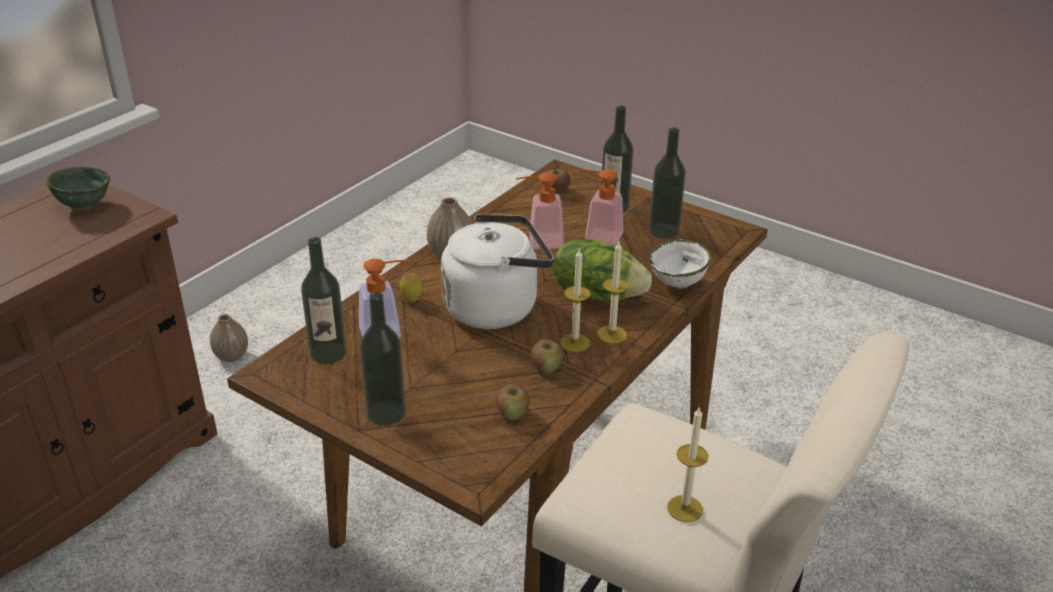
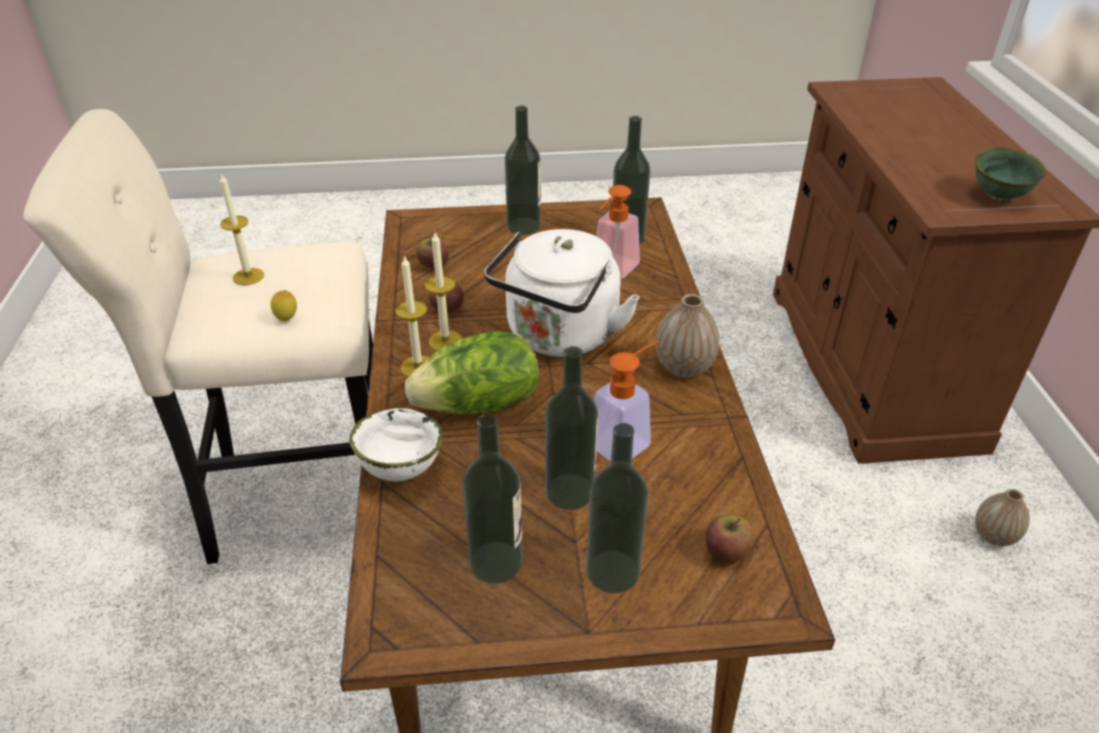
camera: 140 degrees right, 5 degrees up
(411, 299) = (640, 304): lemon -> lemon (287, 320)
(597, 236) = (570, 491): soap dispenser -> bottle

